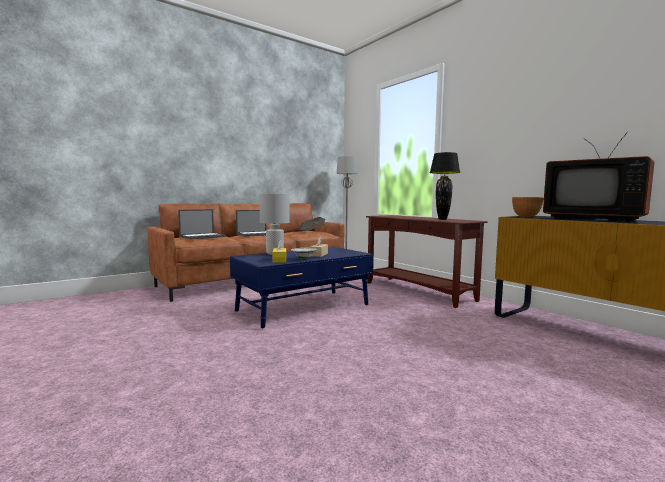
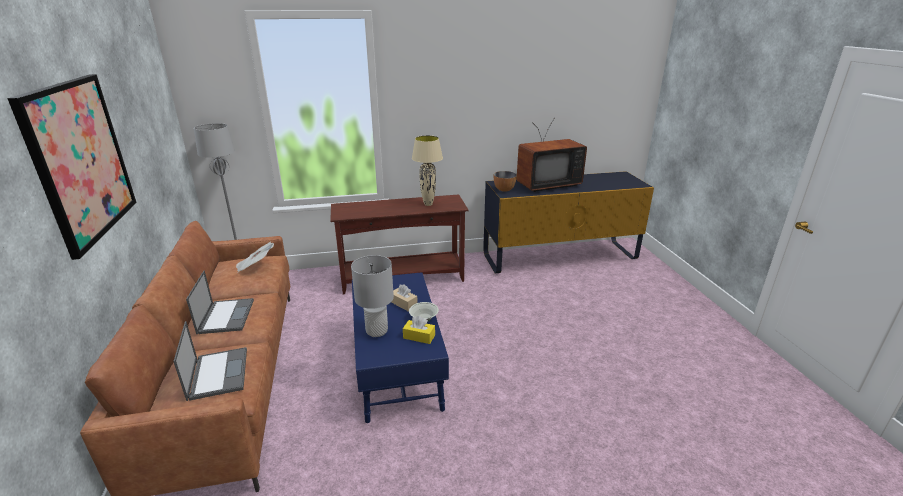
camera: 65 degrees left, 20 degrees up
(227, 133) = (81, 161): none -> picture
(443, 219) = (428, 204): black table lamp -> beige table lamp

